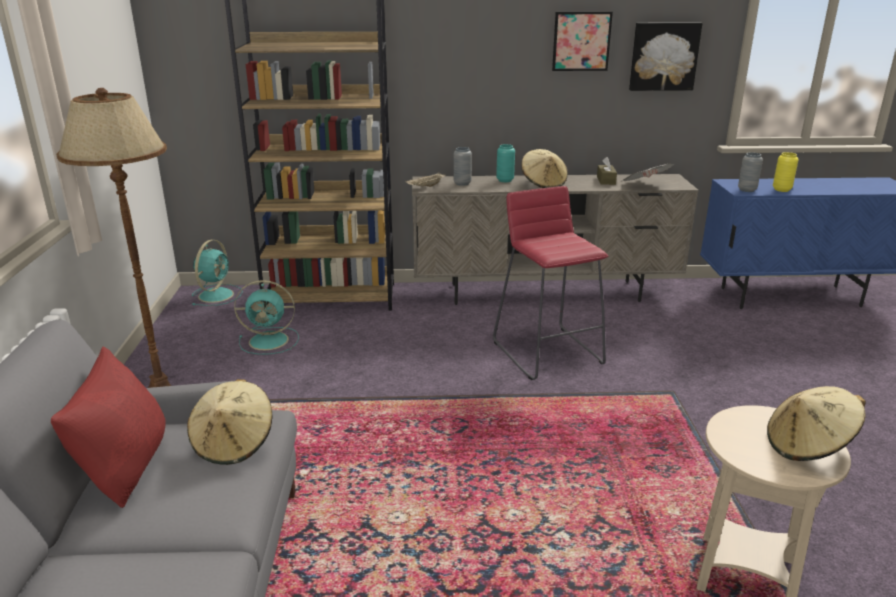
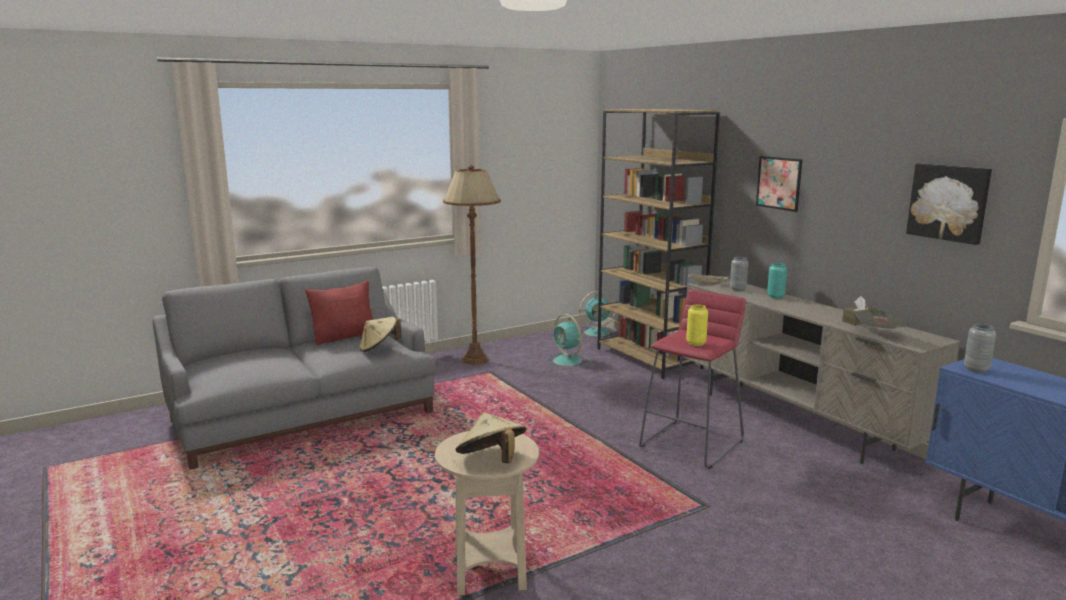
camera: 60 degrees right, 10 degrees down
(543, 183) = (796, 307): beige hat -> none
(581, 41) = (865, 177): picture -> picture (779, 183)
(781, 190) = (1022, 383): yellow vase -> yellow vase (696, 343)

